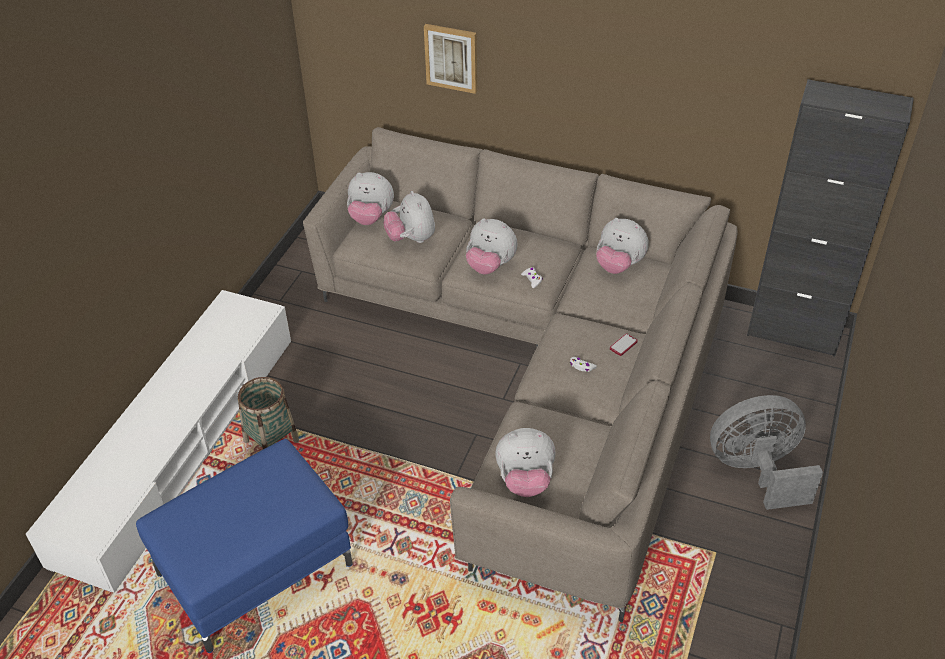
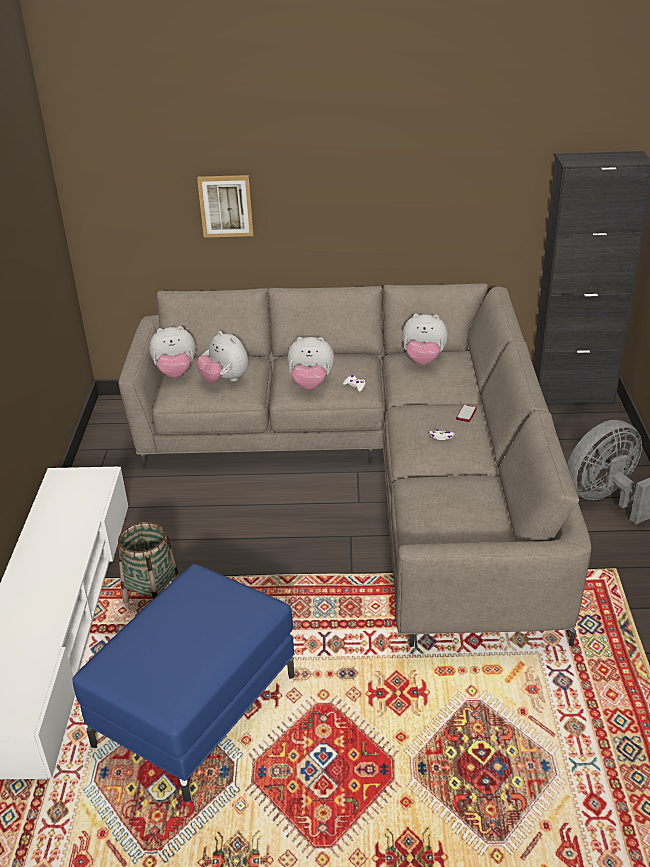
camera: 20 degrees left, 10 degrees down
(525, 480) = (449, 533): plush toy -> none

